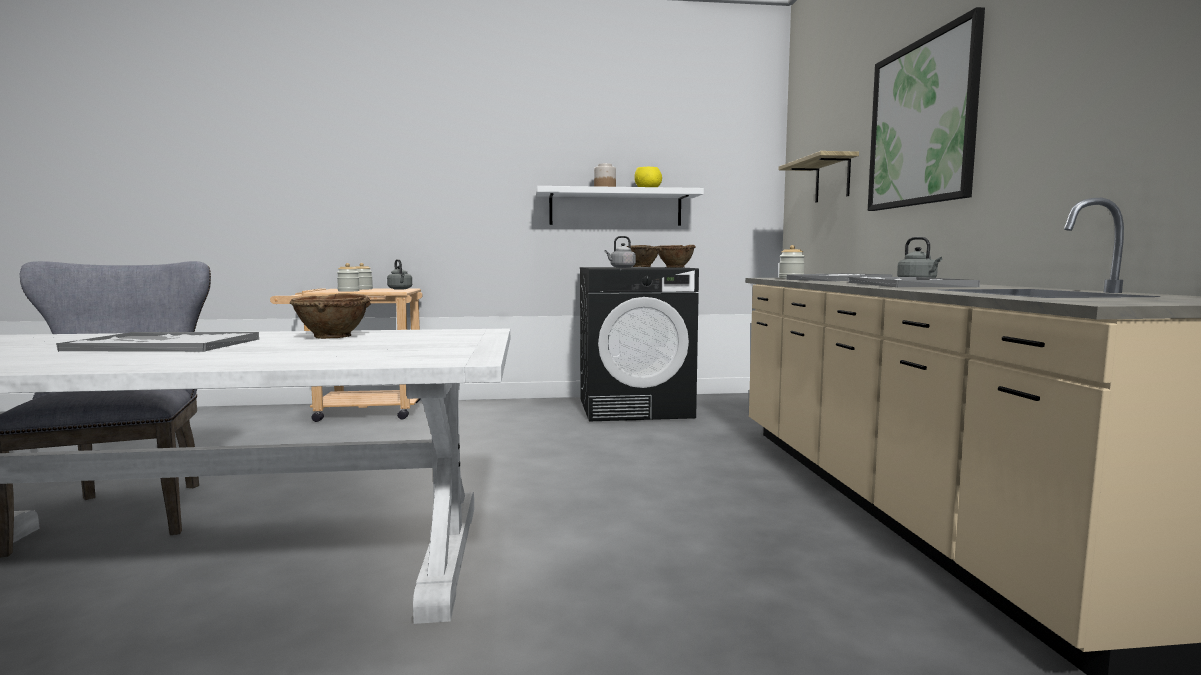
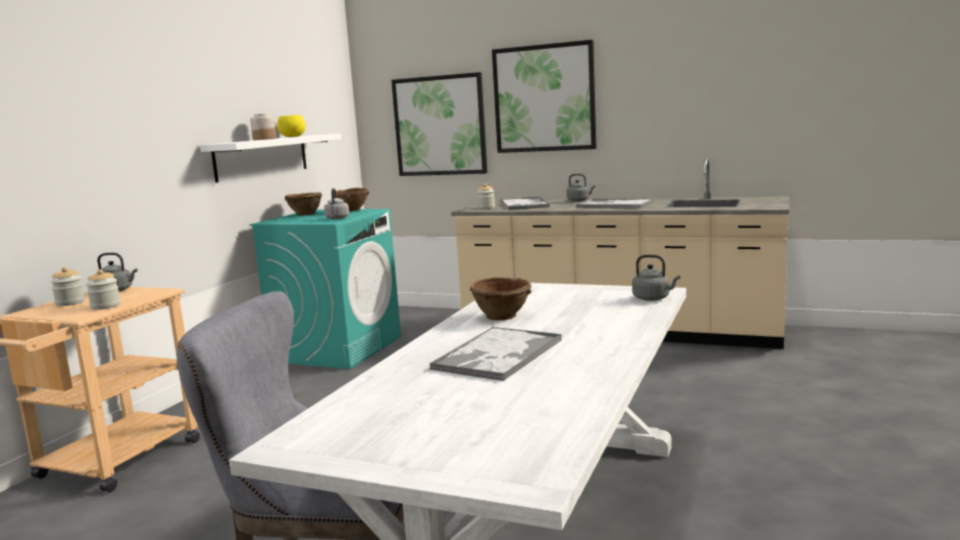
camera: 60 degrees left, 5 degrees up
(418, 359) = (653, 298): none -> grey kettle
(635, 408) = (337, 349): black washing machine -> turquoise washing machine
(832, 179) = (440, 125): shelf -> picture

